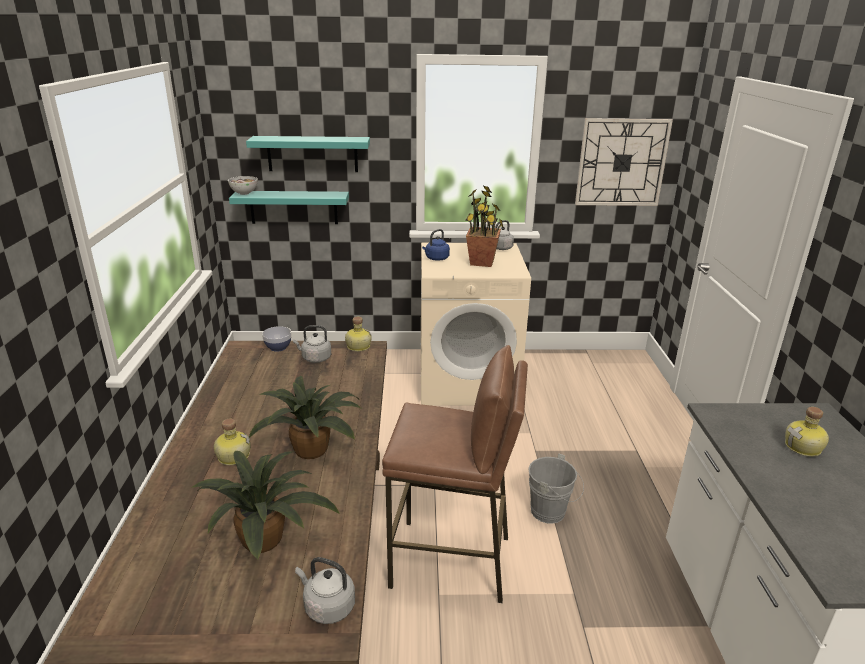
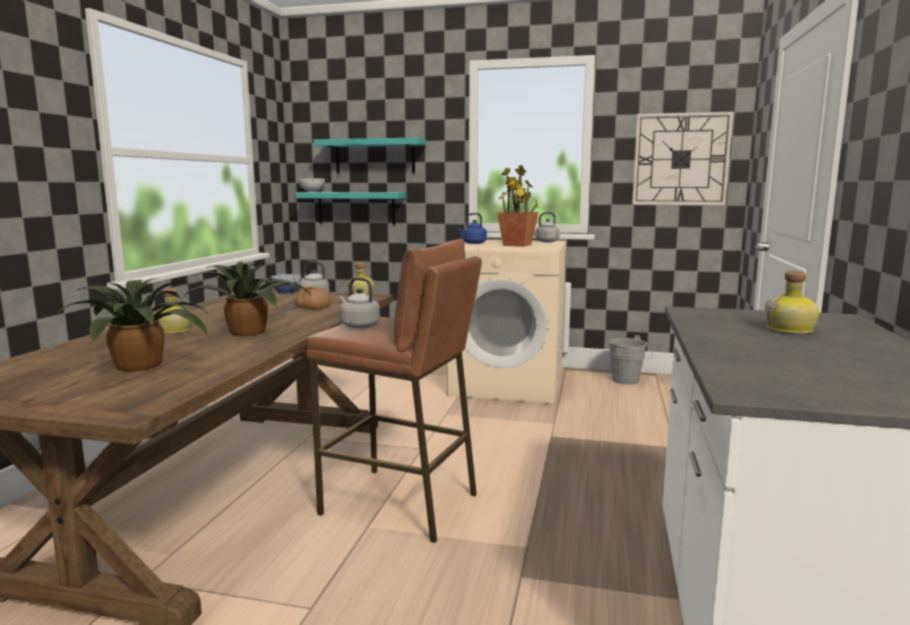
camera: 15 degrees right, 15 degrees down
(327, 606) = (146, 400): grey kettle -> grey kettle (358, 325)
(329, 379) = (312, 306): none -> bread
(551, 513) = (540, 482): grey bucket -> grey bucket (628, 381)

